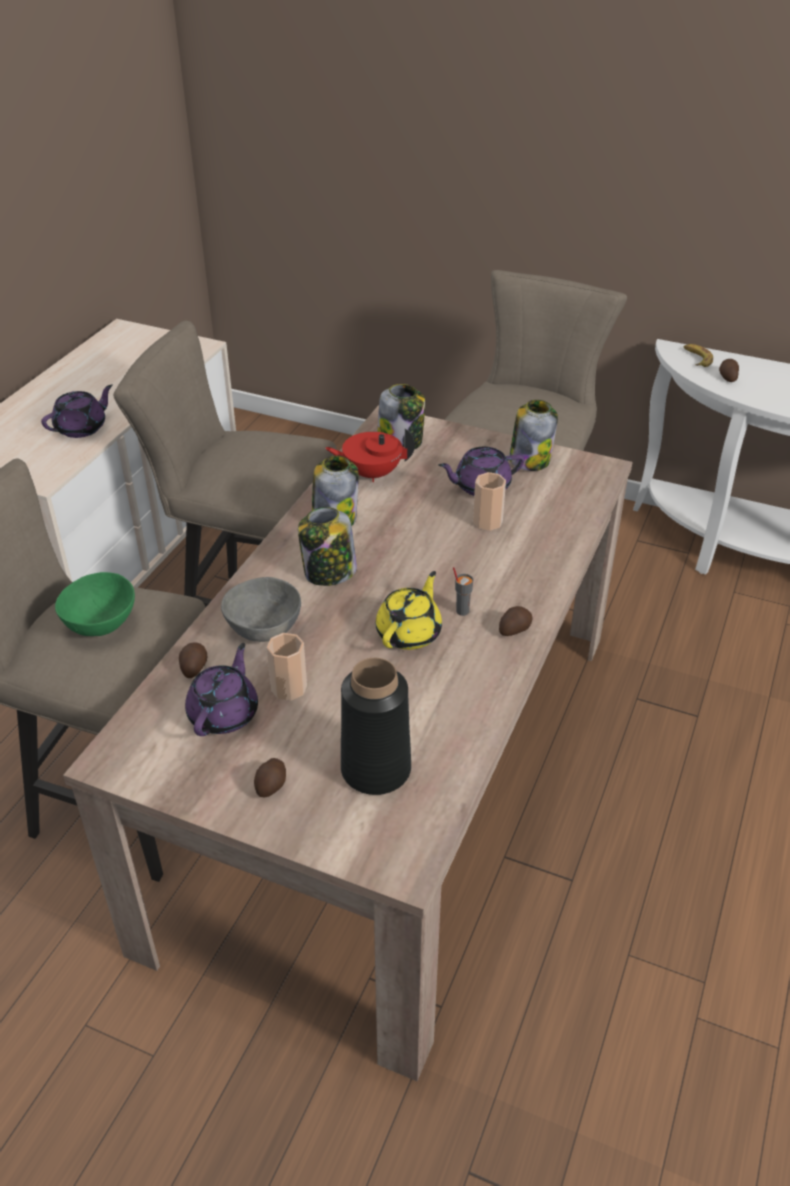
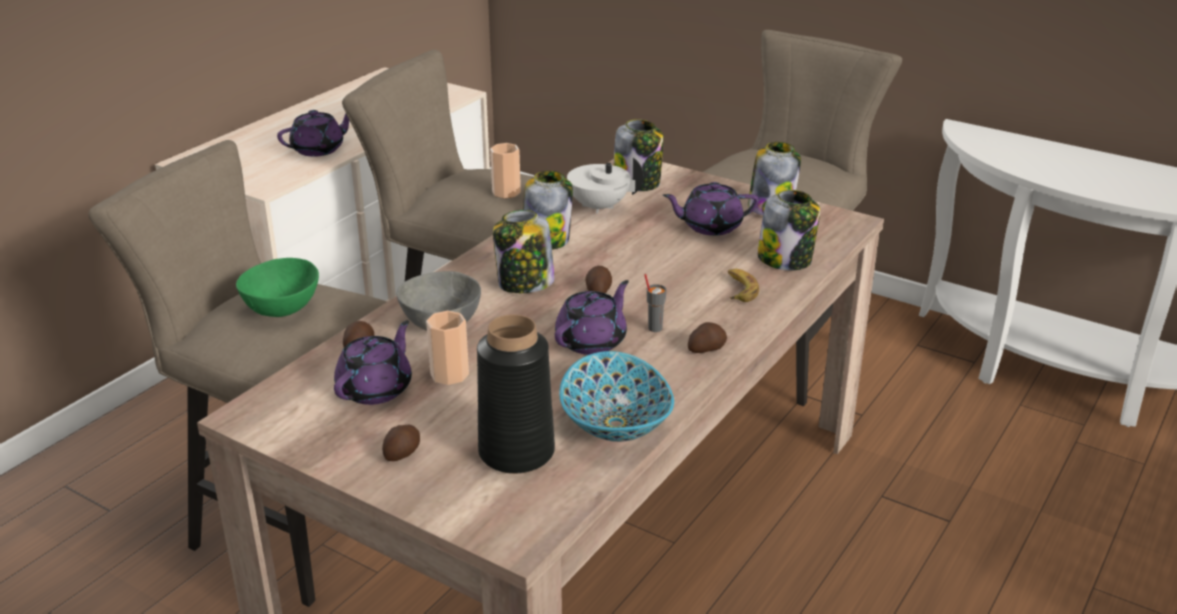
camera: 10 degrees right, 10 degrees down
(371, 473) = (597, 206): red teapot -> white teapot
(409, 633) = (592, 341): yellow teapot -> purple teapot
(457, 725) = (617, 424): none -> bowl
(487, 521) = (707, 256): cup -> cup (506, 192)
(558, 518) = (786, 259): none -> jar
(696, 358) = (984, 138): banana -> banana (739, 289)
(727, 377) = (1015, 156): potato -> potato (598, 291)

